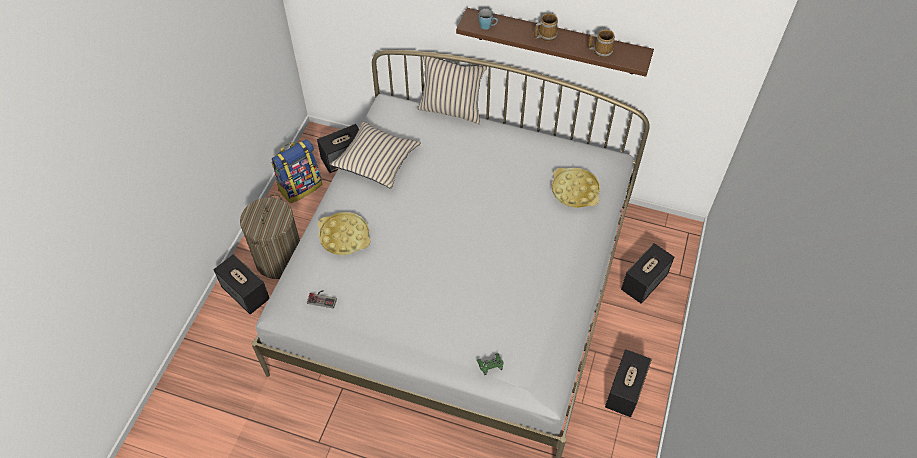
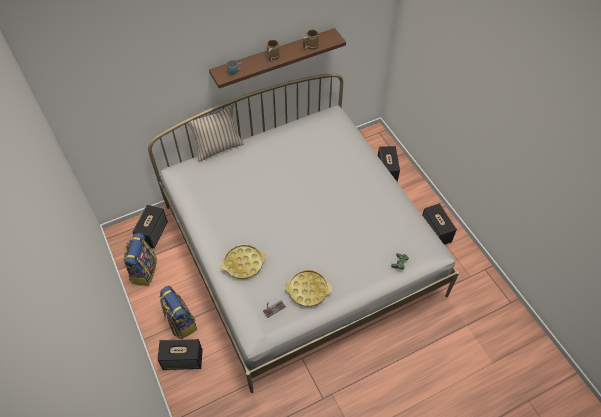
camera: 45 degrees left, 0 degrees up
(279, 259) = (180, 322): laundry basket -> backpack
(376, 160) = (209, 207): beige pillow -> none
(575, 190) = (335, 142): yellow tray -> yellow tray (308, 290)

